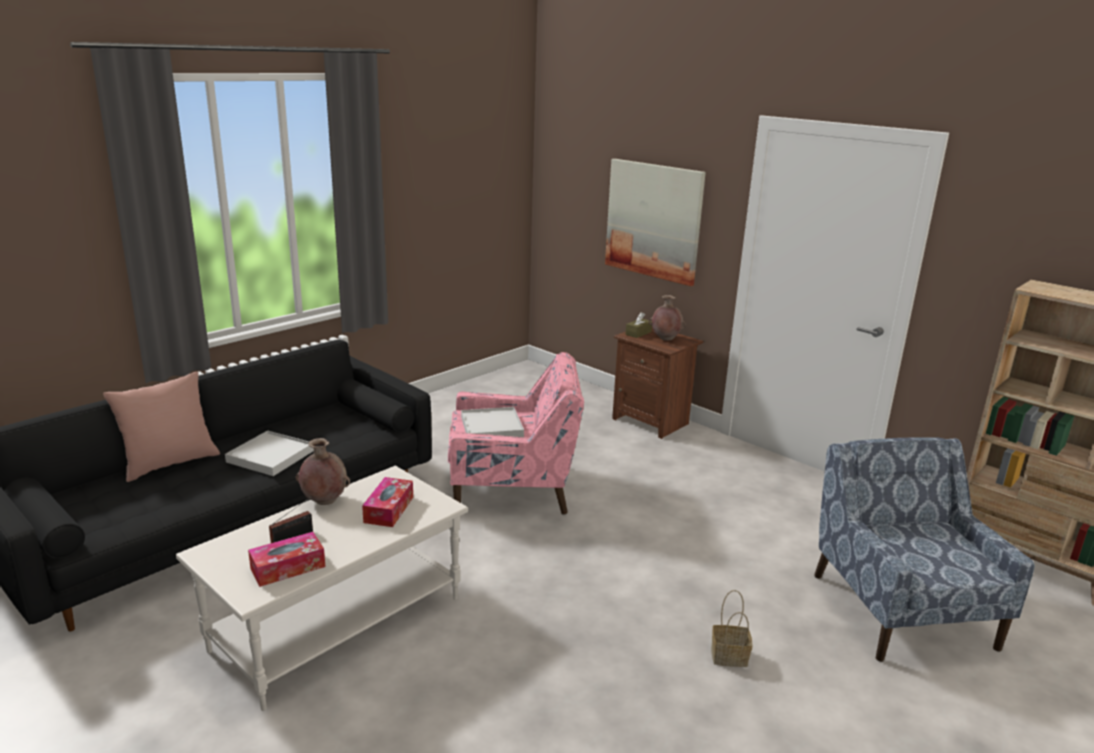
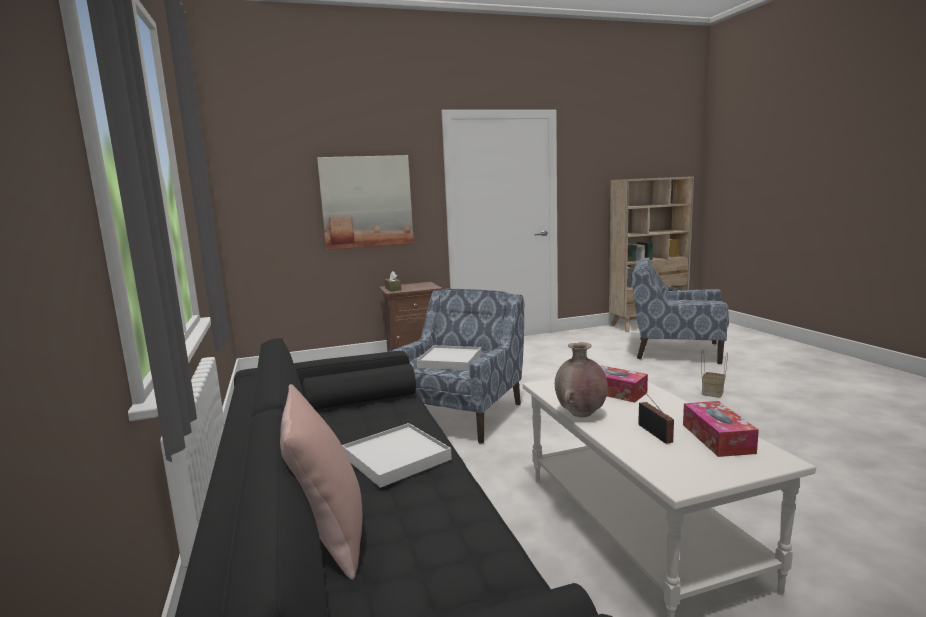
camera: 60 degrees left, 10 degrees down
(513, 488) = (461, 415): pink armchair -> blue armchair
(665, 339) = (414, 286): brown vase -> none

